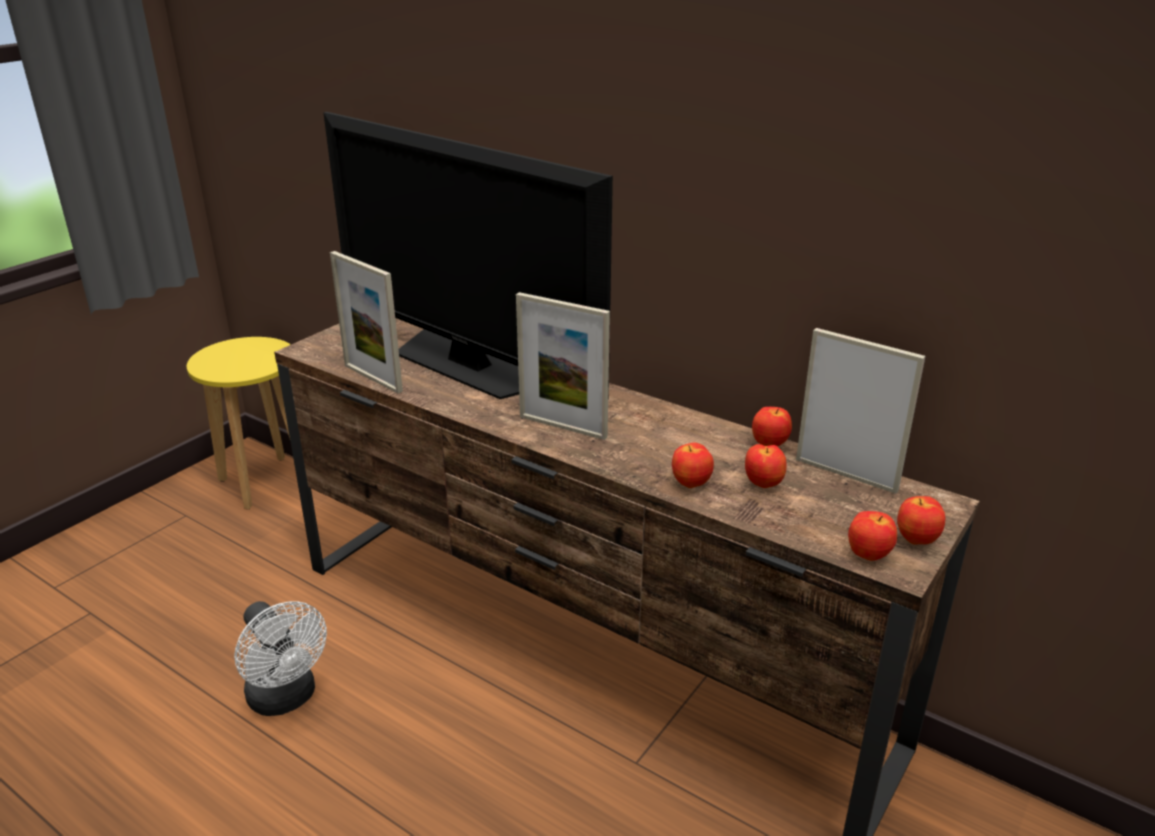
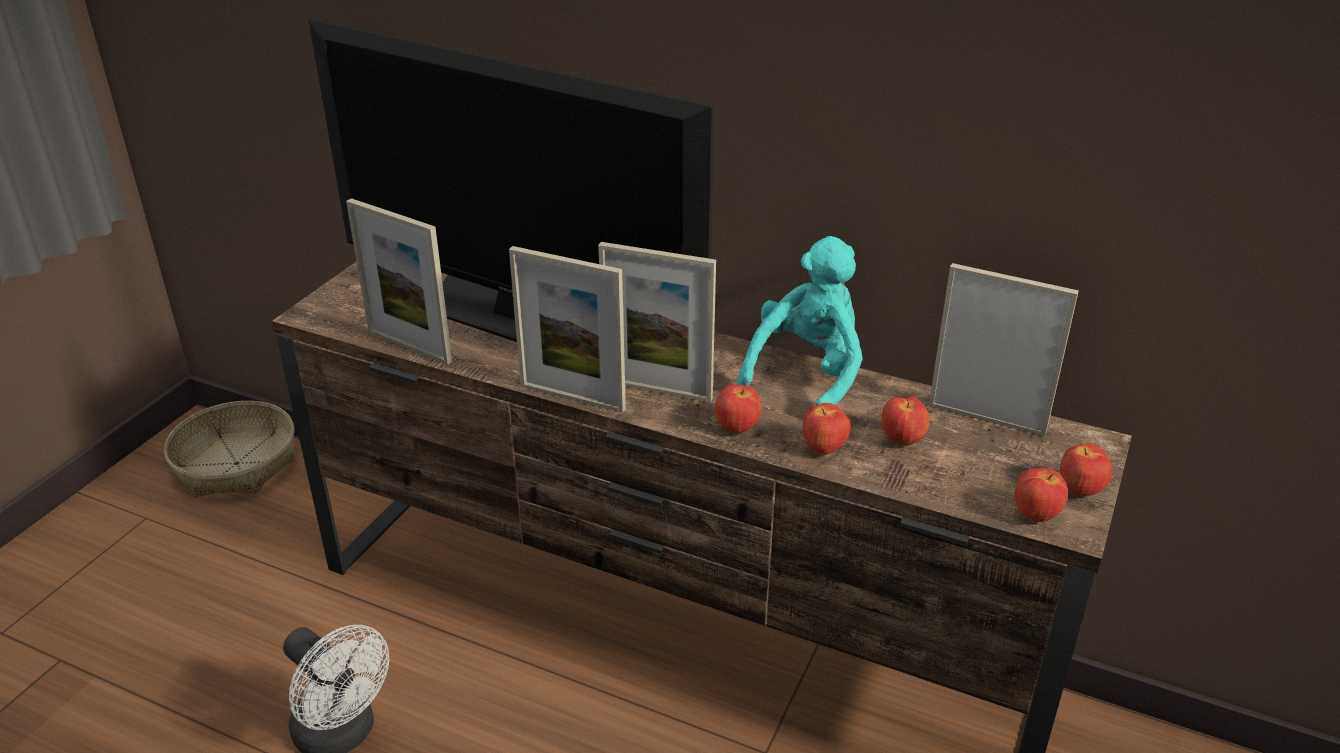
camera: 10 degrees left, 5 degrees up
(265, 483) = (236, 464): yellow stool -> basket
(490, 426) = (572, 397): none -> picture frame
(695, 427) = (807, 375): none -> turquoise plush toy
(769, 445) = (895, 390): apple -> apple (737, 428)

